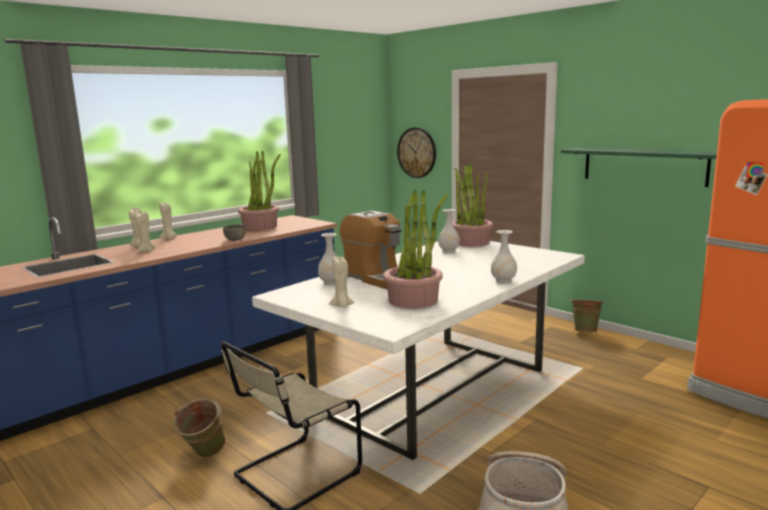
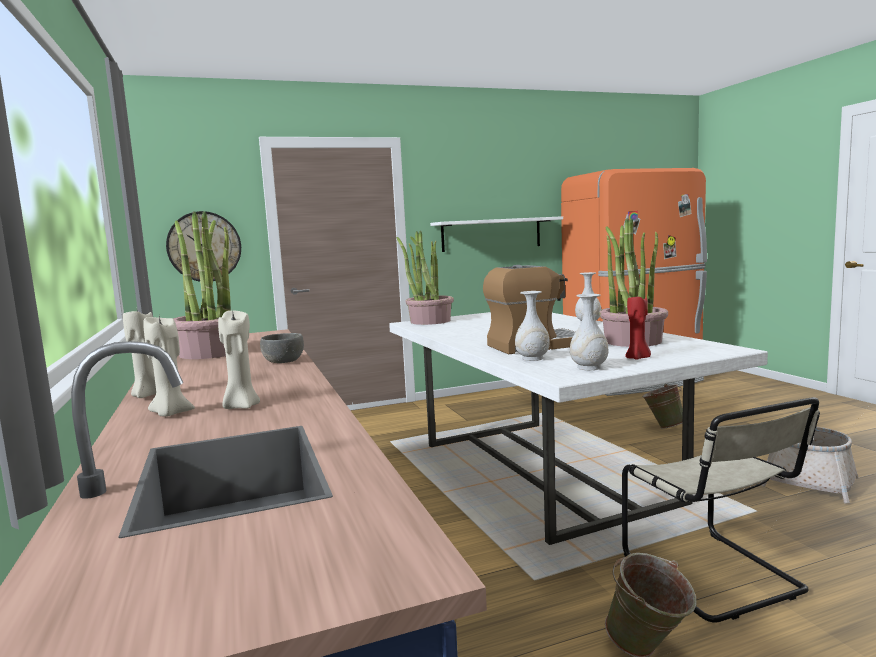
camera: 65 degrees left, 5 degrees down
(342, 306) = (638, 358): beige candle -> red candle
(448, 251) = (453, 327): white vase -> white vase (589, 368)
(585, 332) = (472, 397): green bucket -> green bucket (663, 427)
(643, 166) = (491, 234): green shelf -> white shelf

